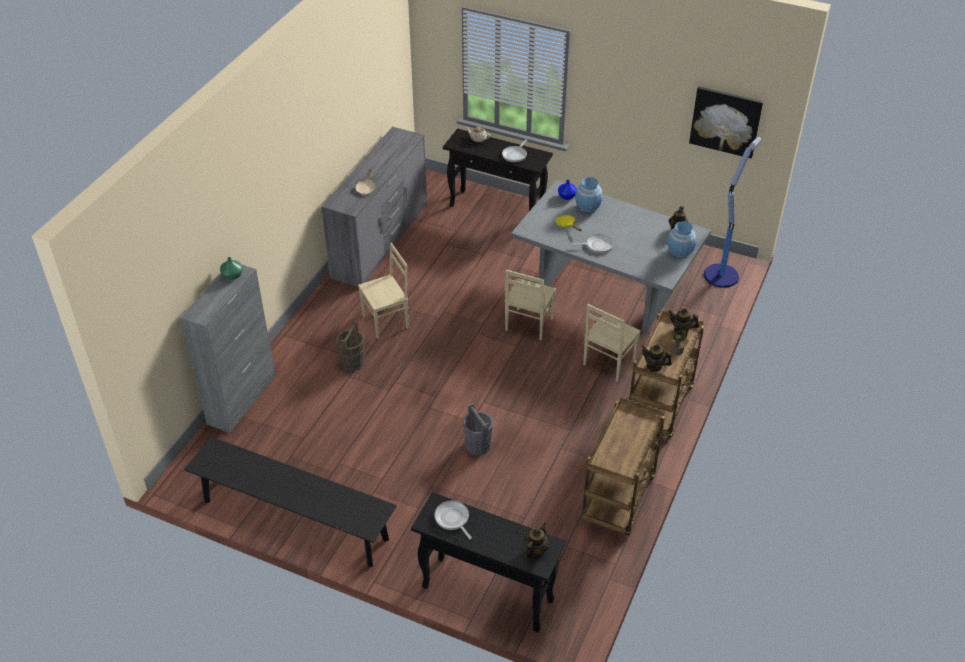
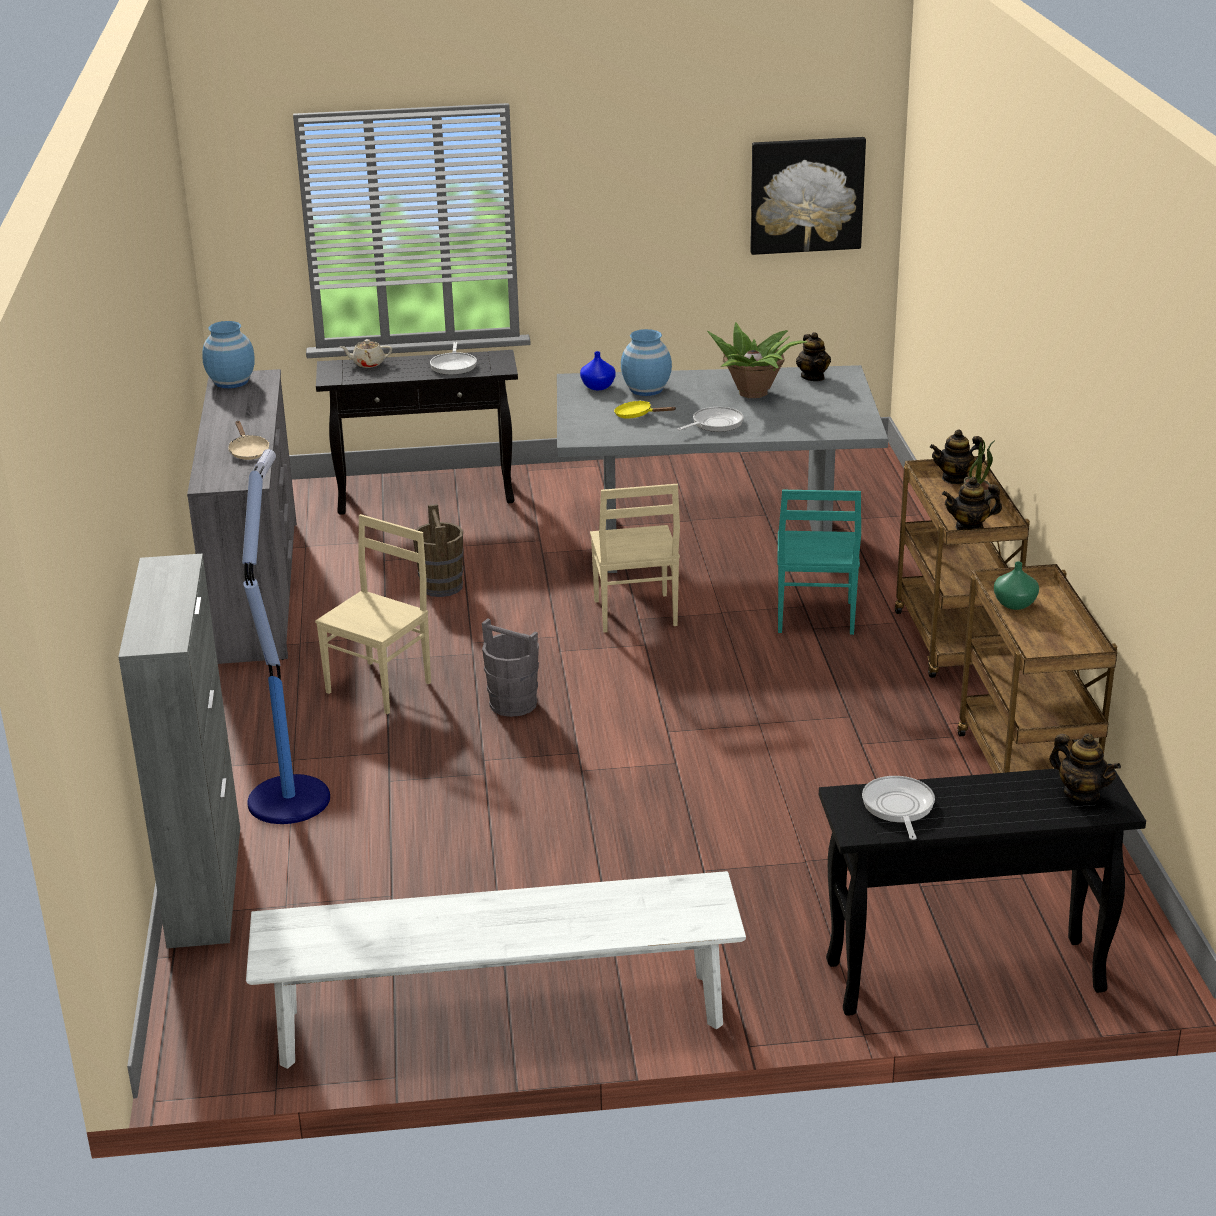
camera: 30 degrees left, 15 degrees down
(232, 276) = (163, 574): green vase -> green vase (1014, 604)
(295, 520) = (501, 1019): black bench -> white bench
(352, 362) = (375, 760): brown bucket -> brown bucket (441, 586)
(453, 519) = (898, 807): frying pan -> frying pan turned 60 degrees clockwise
(478, 445) = (722, 789): grey bucket -> grey bucket (513, 703)
(535, 550) = (1081, 793): teapot -> teapot turned 135 degrees clockwise
(608, 363) = (814, 618): beige chair -> turquoise chair
(637, 230) = (753, 393): none -> potted plant
(680, 252) = (848, 398): blue vase -> blue vase (231, 382)
(721, 275) = (862, 471): floor lamp -> floor lamp (289, 798)

